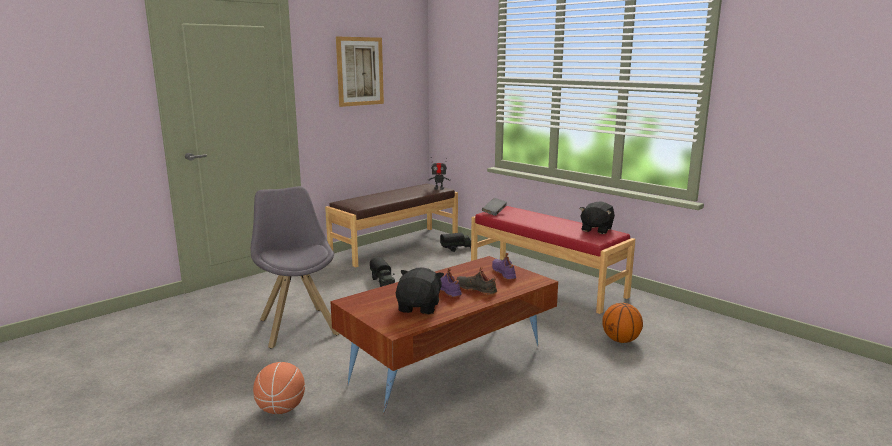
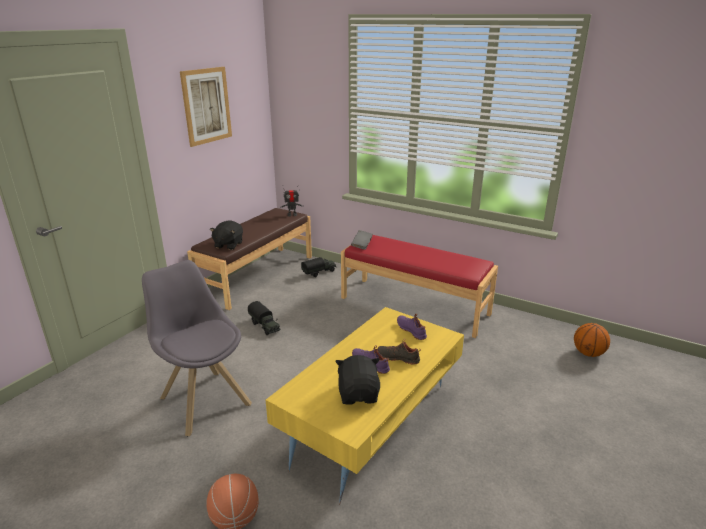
camera: 15 degrees left, 10 degrees up
(449, 365) = (373, 426): brown coffee table -> yellow coffee table
(596, 229) = (463, 259): black plush toy -> black plush toy (228, 245)
(621, 340) = (505, 367): basketball -> basketball (588, 353)

